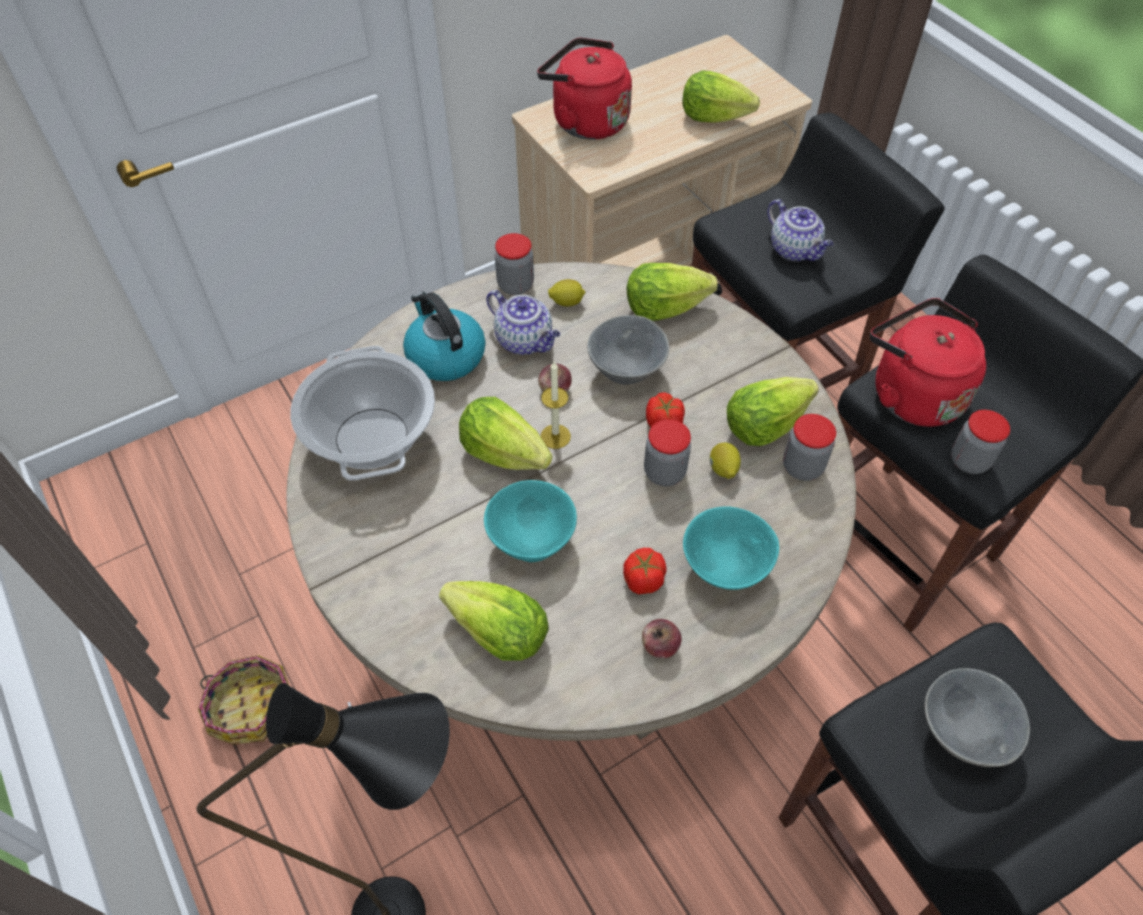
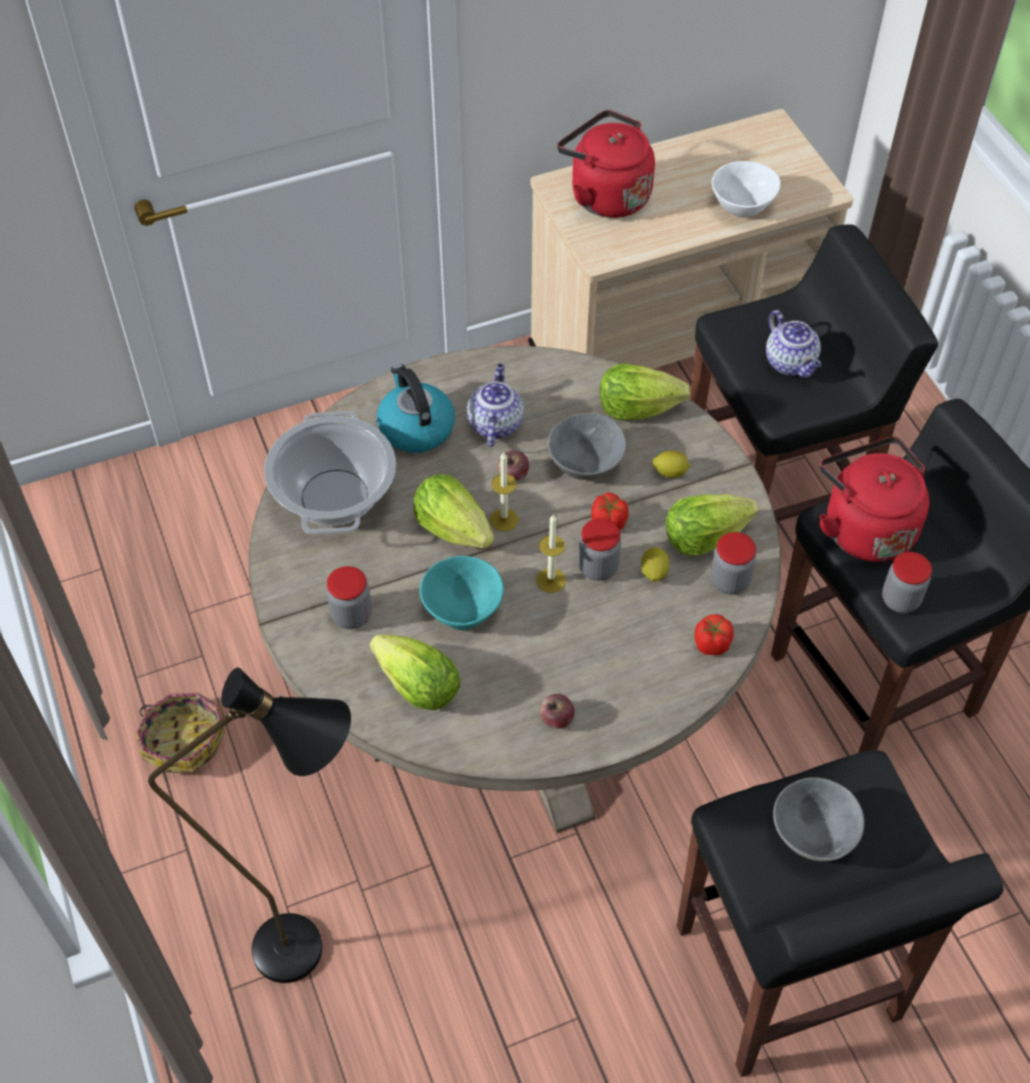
camera: 10 degrees right, 0 degrees up
(515, 285) = (496, 365): jar -> jar (351, 615)
(525, 341) = (495, 423): teapot -> teapot turned 135 degrees counterclockwise
(566, 302) = (543, 390): lemon -> lemon (670, 472)
(618, 493) = (551, 580): none -> candle
(643, 579) = (555, 660): tomato -> tomato (711, 643)
(713, 117) = (741, 206): lettuce -> white bowl
(724, 565) = (632, 659): turquoise bowl -> none

